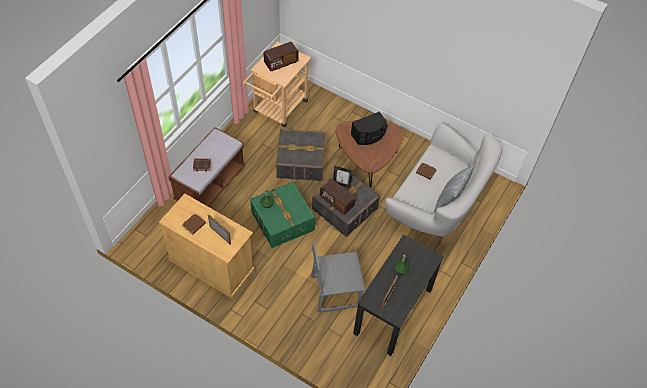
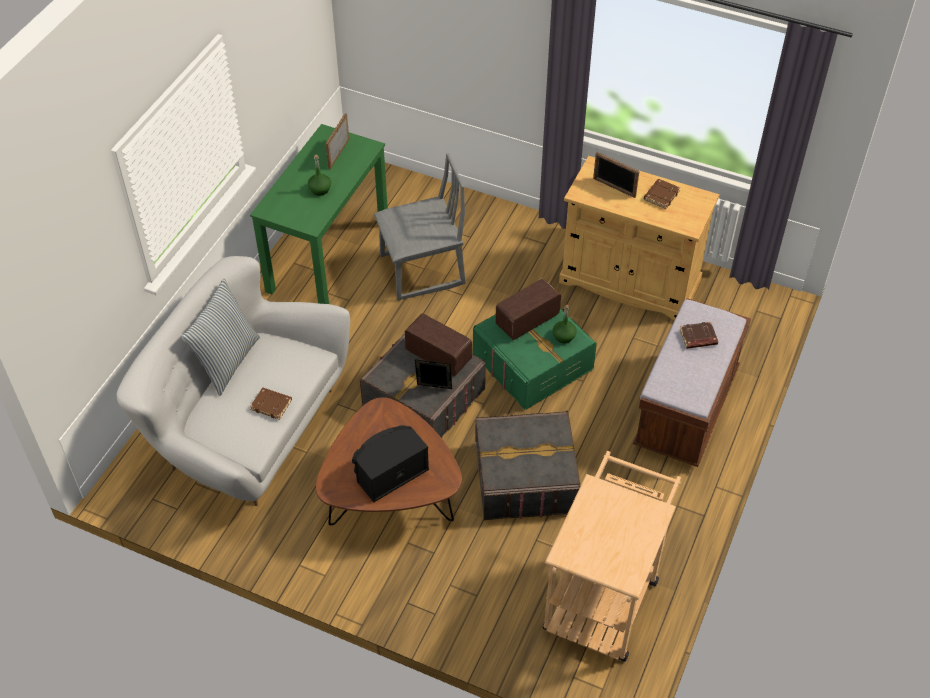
camera: 175 degrees right, 5 degrees down
(281, 62) = (611, 533): radio -> radio (527, 320)
(393, 311) = (328, 256): black desk -> green desk

